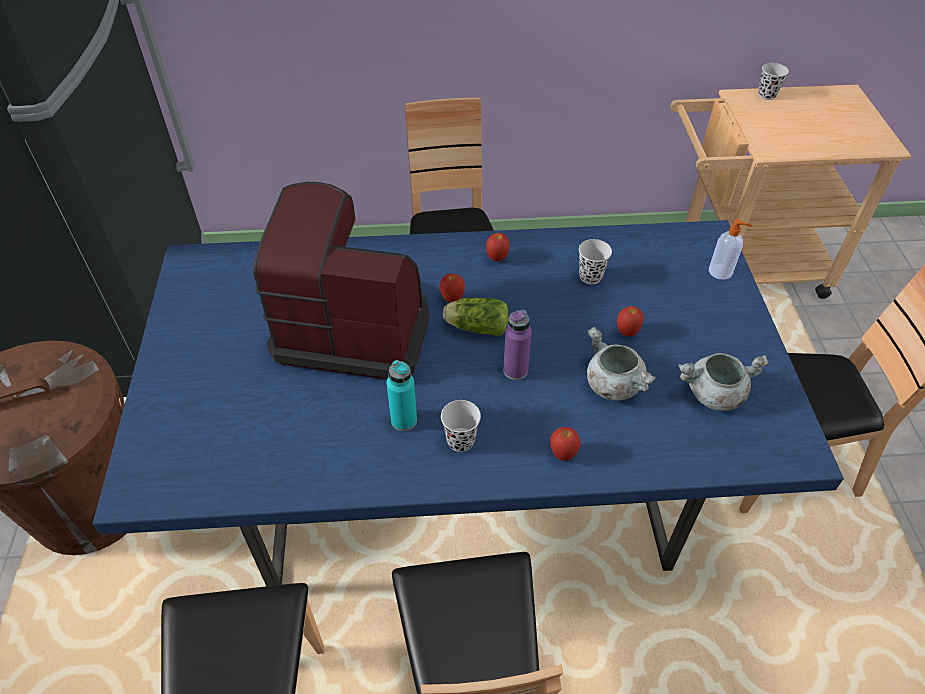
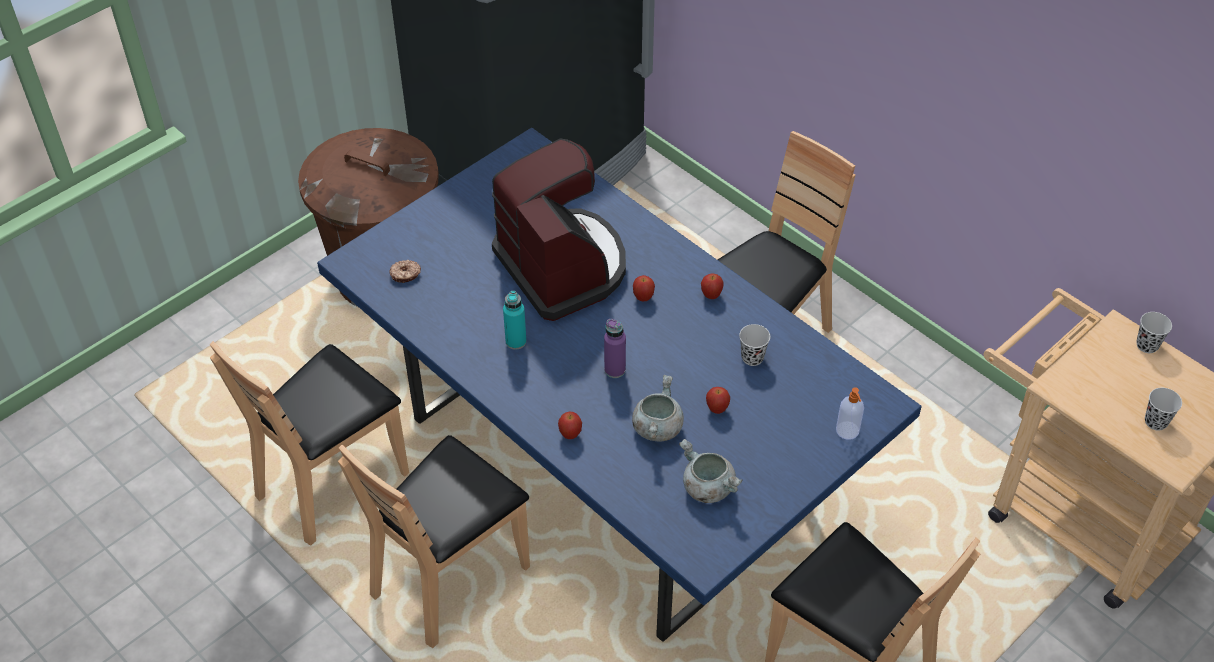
camera: 50 degrees right, 0 degrees up
(213, 453) = (405, 275): none -> donut
(460, 440) = (529, 378): black cup -> black cup (1155, 422)
(475, 327) = (630, 326): lettuce -> none

